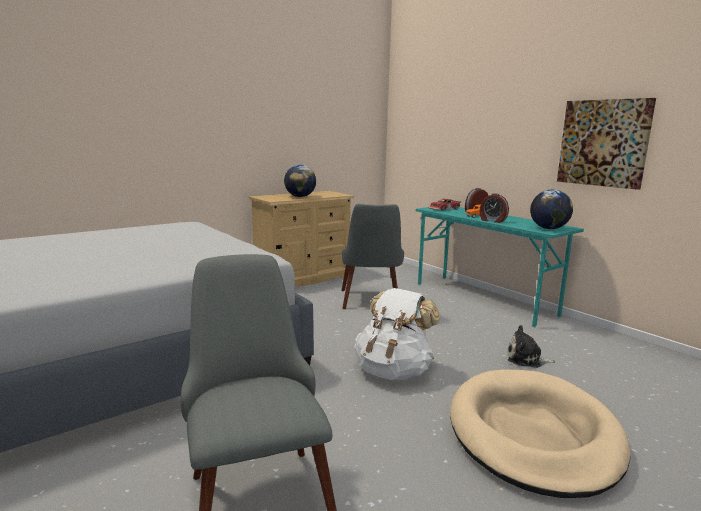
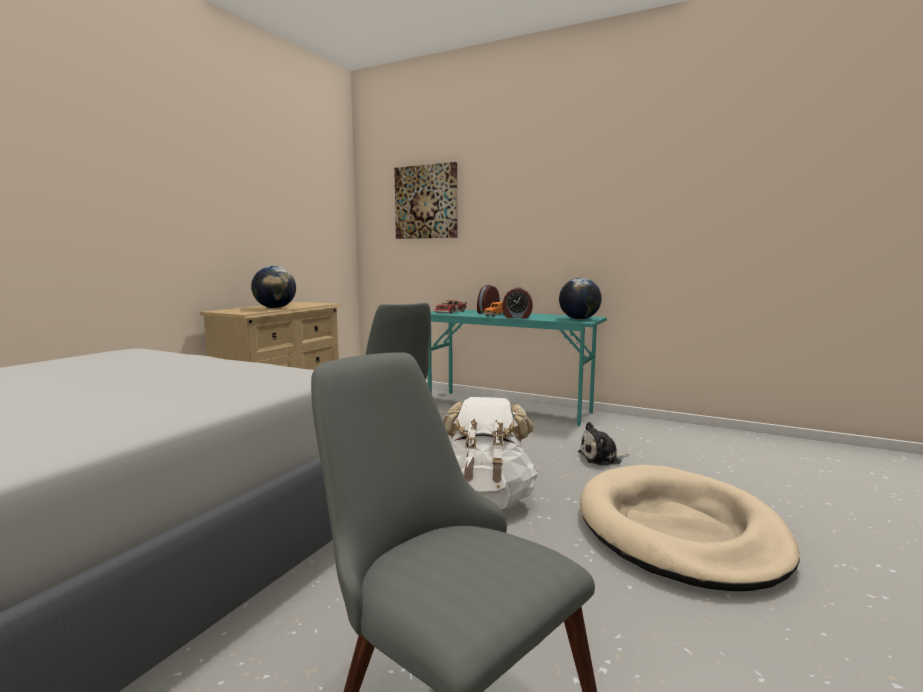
camera: 25 degrees left, 5 degrees down
(603, 143) = (617, 229): picture -> picture (426, 202)

